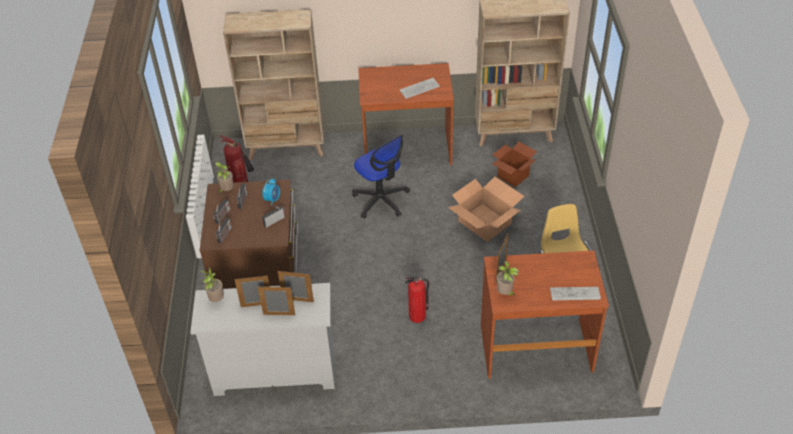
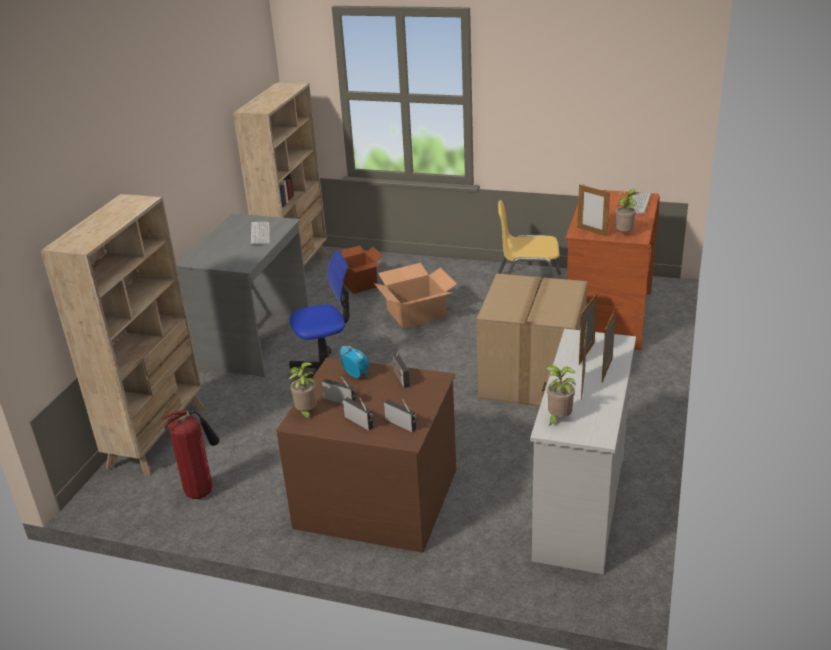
camera: 70 degrees left, 15 degrees down
(407, 150) = (256, 341): brown desk -> grey desk
(417, 316) = (533, 379): fire extinguisher -> cardboard box

